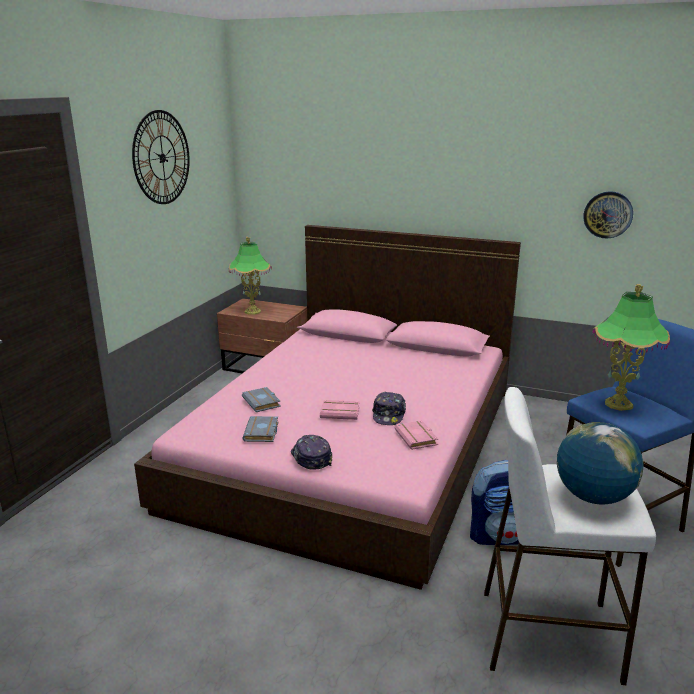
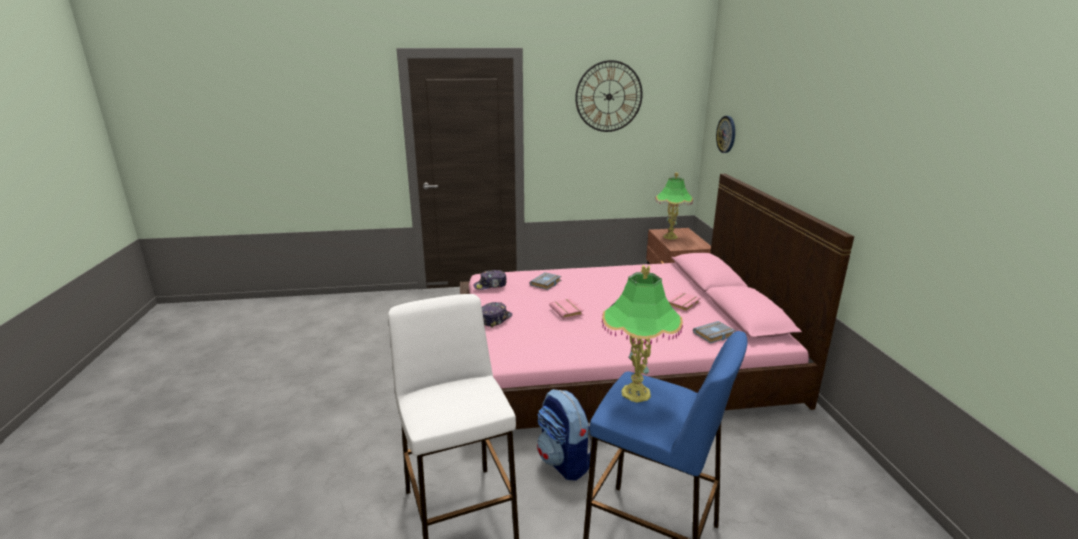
camera: 60 degrees right, 0 degrees up
(262, 432) = (508, 295): grey book -> grey book (714, 335)
(389, 415) = (587, 329): cap -> cap (490, 285)
(417, 438) = (564, 348): pink book -> pink book (684, 305)
(593, 497) = (441, 399): globe -> none
(608, 214) = (951, 228): wall clock -> wall clock (726, 134)

